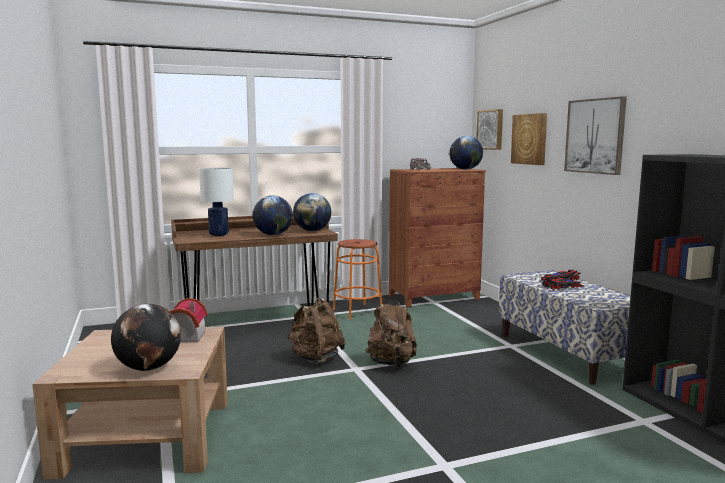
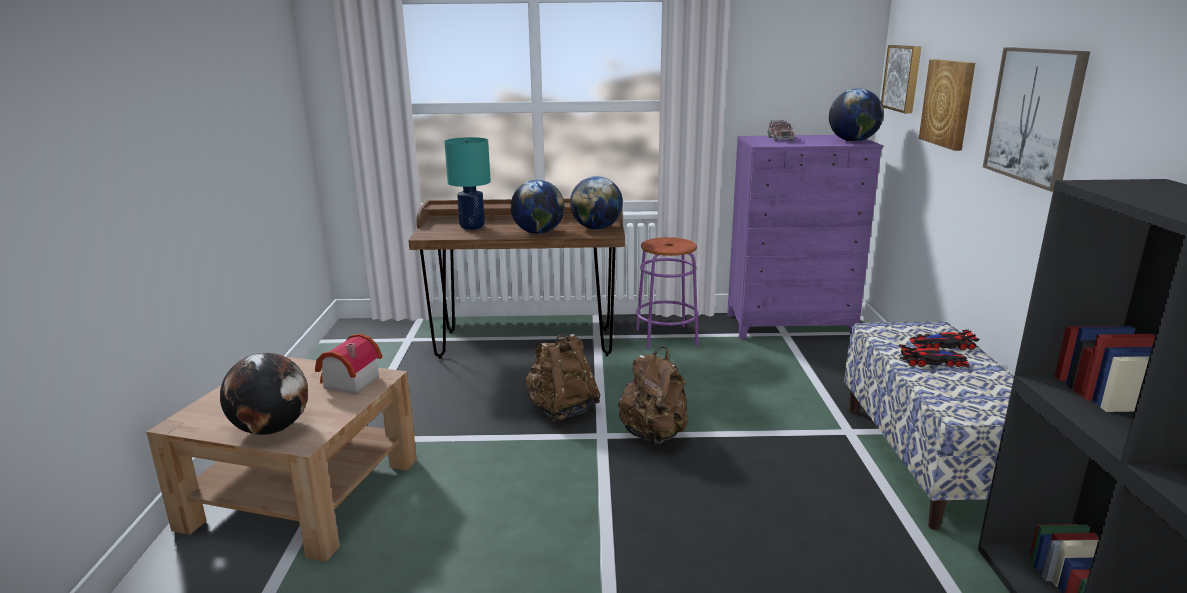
camera: 20 degrees right, 10 degrees up
(219, 235) = (472, 228): white table lamp -> turquoise table lamp
(357, 311) = (666, 337): orange stool -> purple stool
(435, 298) = (792, 327): brown dresser -> purple dresser

